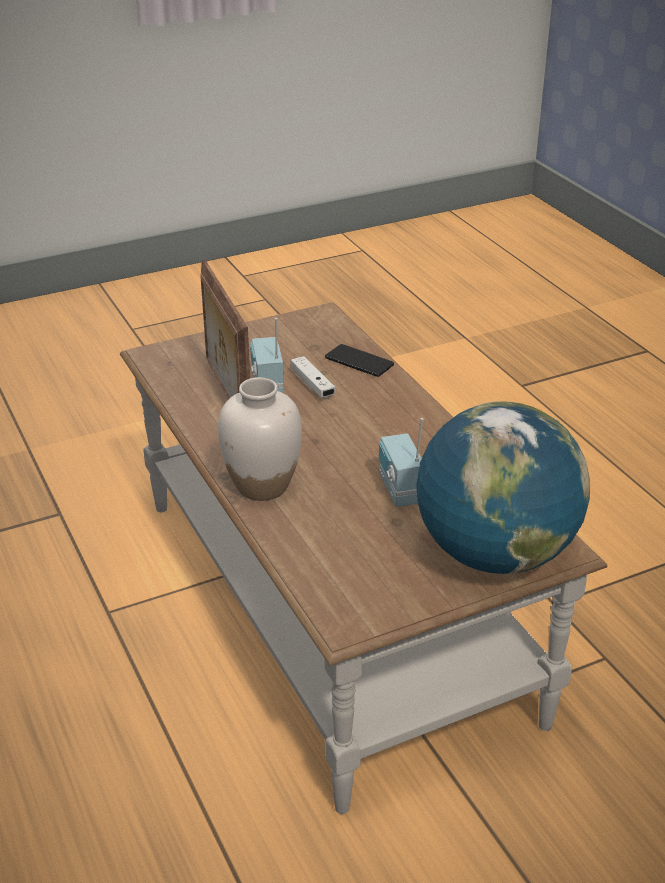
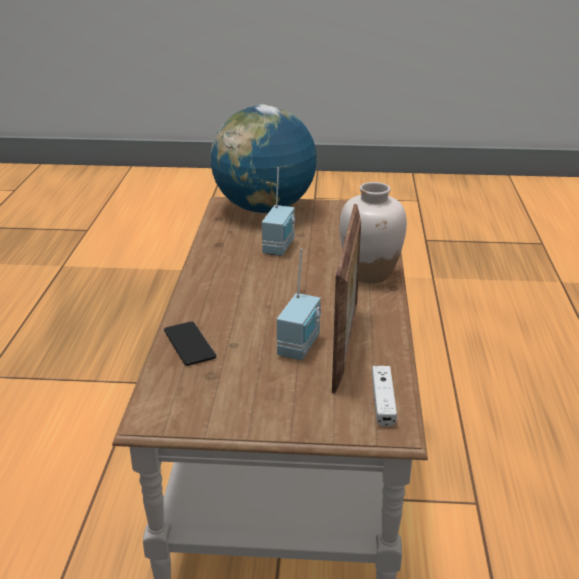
camera: 150 degrees left, 5 degrees down
(312, 384) = (257, 335): white game controller -> white game controller (383, 402)

